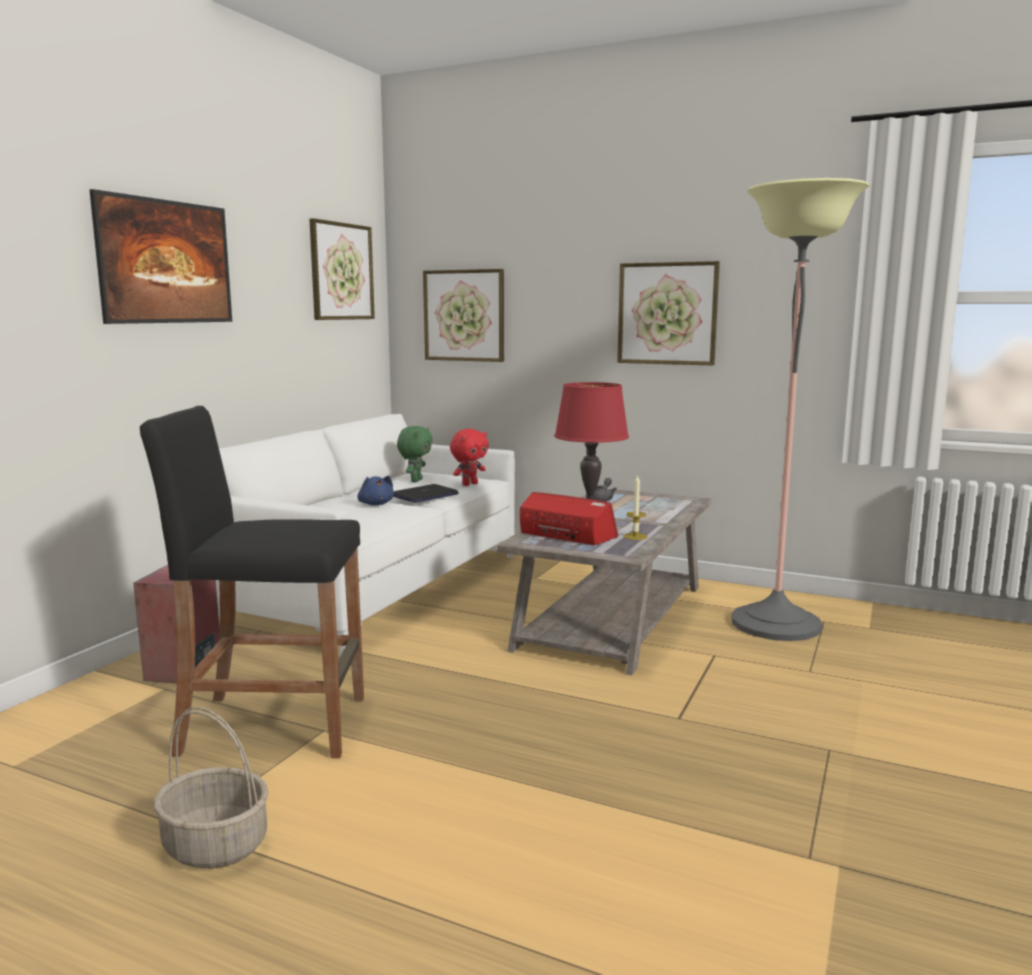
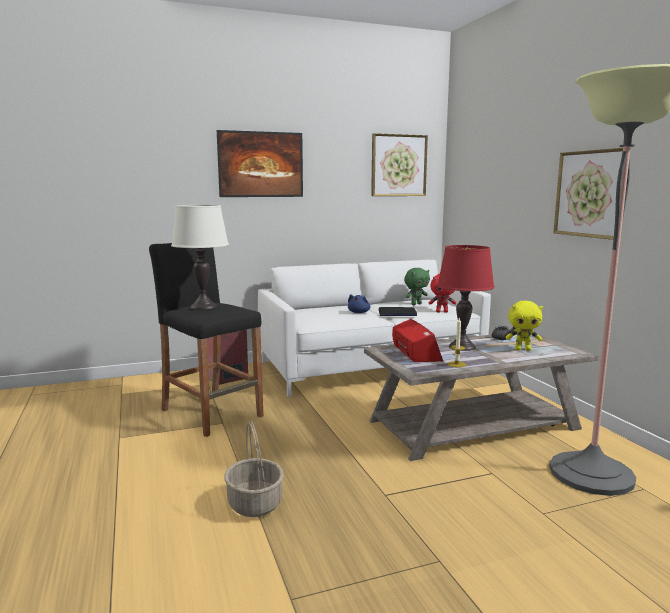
camera: 45 degrees right, 0 degrees up
(217, 845) = (114, 448): basket -> basket (255, 504)
(266, 529) = (203, 307): none -> white table lamp
(464, 315) = (476, 194): picture -> none
(645, 507) = (522, 349): none -> yellow plush toy

